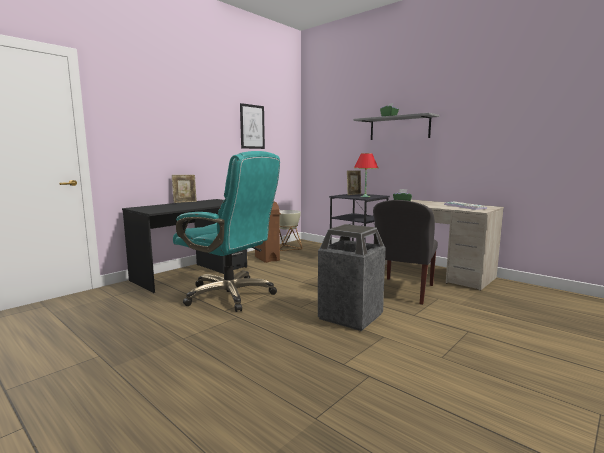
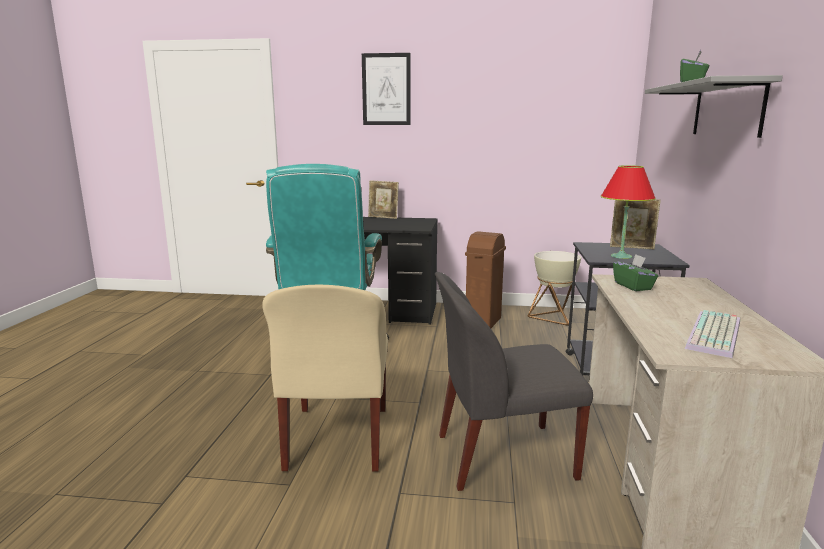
camera: 55 degrees right, 5 degrees up
(252, 127) = (516, 108): picture -> picture (386, 89)
(350, 317) = (337, 440): trash can -> beige chair

